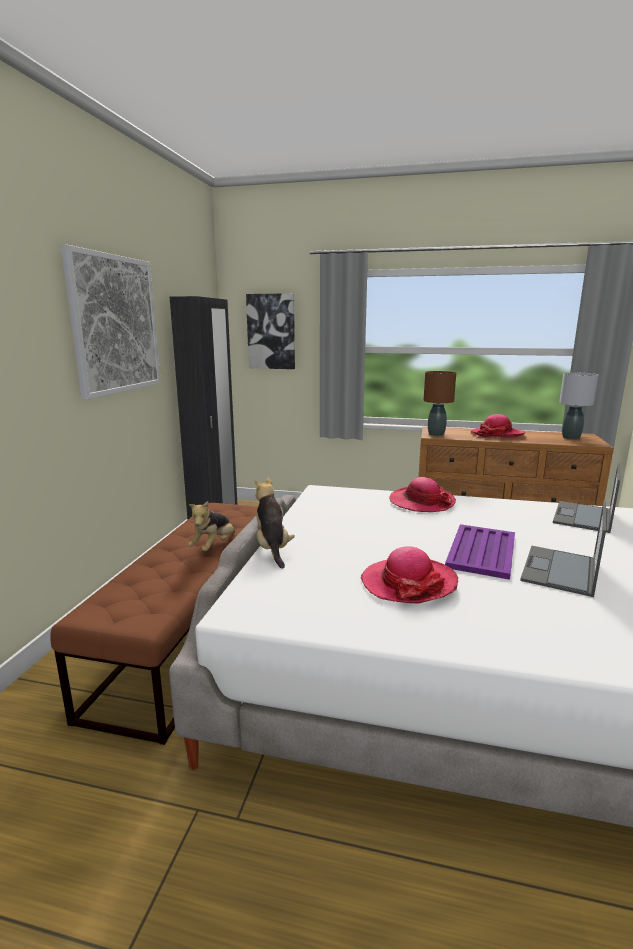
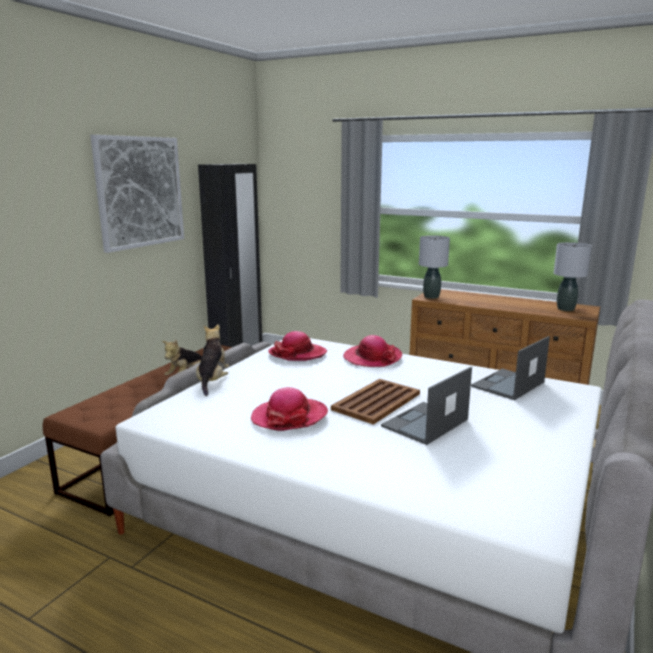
camera: 15 degrees right, 0 degrees up
(271, 331) = (302, 191): picture -> none
(436, 434) = (431, 297): brown table lamp -> grey table lamp
(481, 551) = (375, 402): purple tray -> brown tray
(497, 434) = (493, 300): hat -> hat (297, 354)

